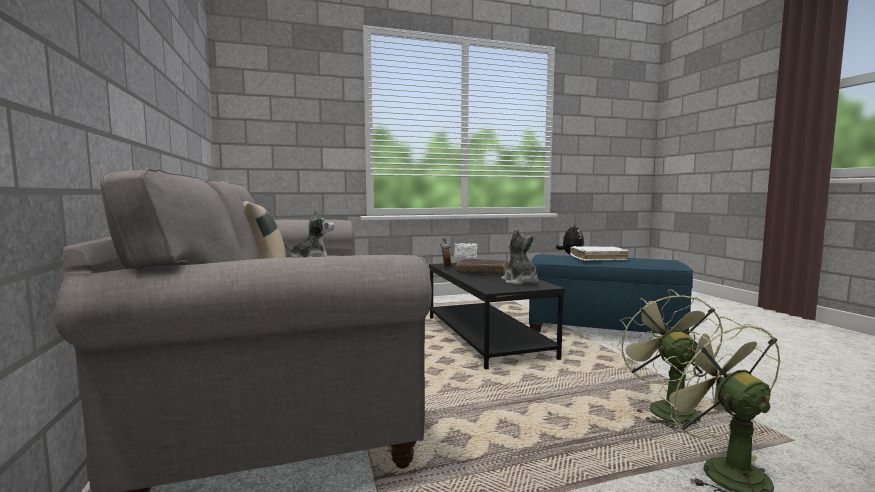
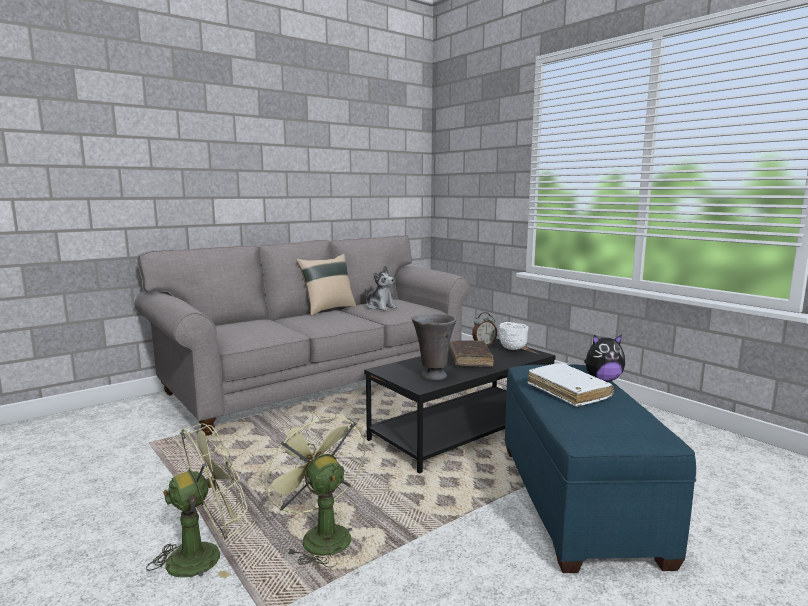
camera: 70 degrees right, 5 degrees up
(520, 282) = (433, 376): plush toy -> grey vase
(666, 408) = (319, 535): green fan -> green fan turned 105 degrees counterclockwise

